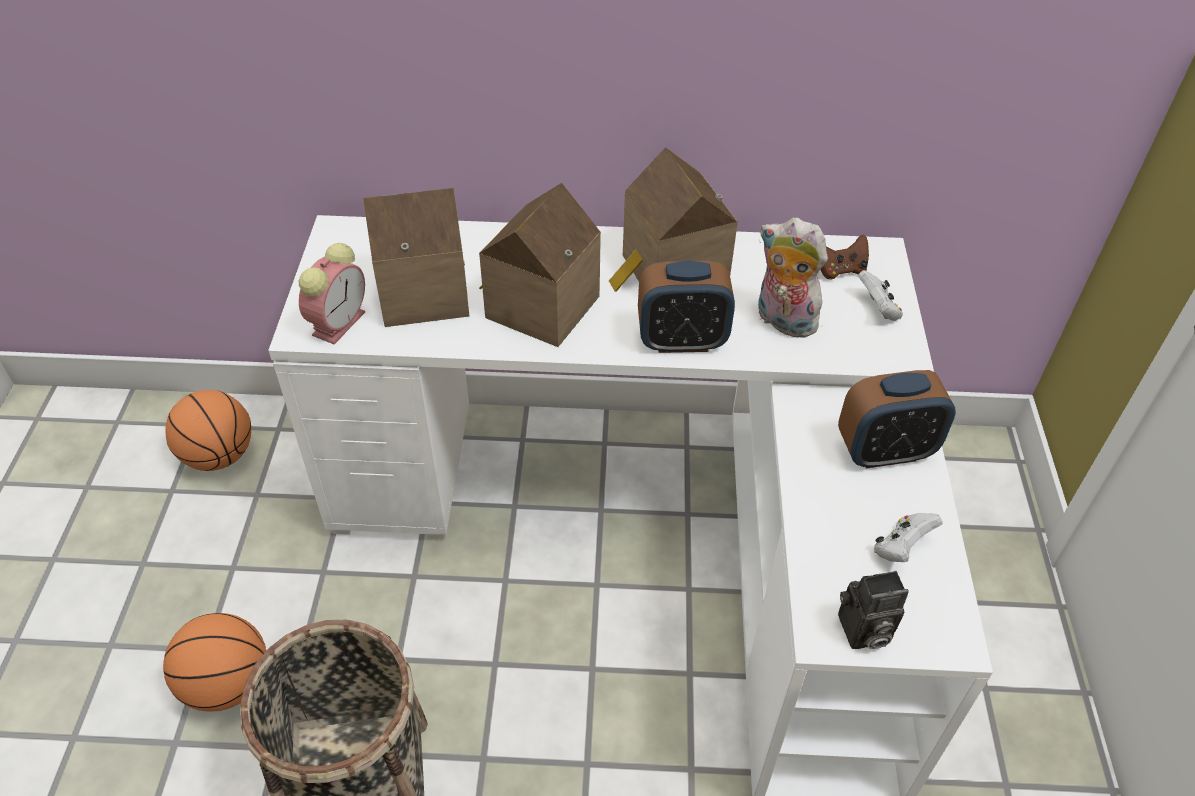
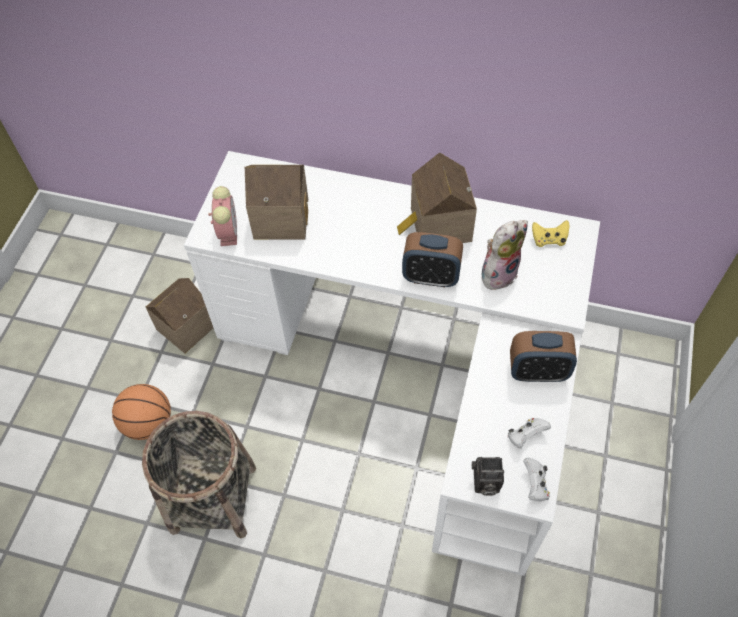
camera: 15 degrees right, 10 degrees up
(219, 455) = (163, 277): basketball -> none
(339, 322) = (228, 231): alarm clock -> alarm clock turned 45 degrees counterclockwise
(537, 306) = (348, 238): toy house -> toy house (184, 326)
(782, 321) = (498, 272): plush toy -> plush toy turned 90 degrees clockwise
(840, 270) = (548, 240): brown game controller -> yellow game controller
(878, 309) = (564, 273): white game controller -> white game controller (535, 485)

